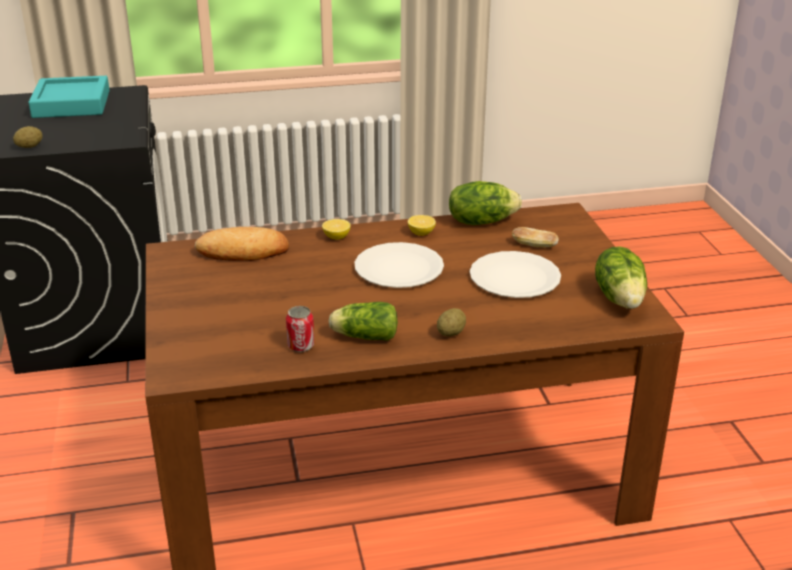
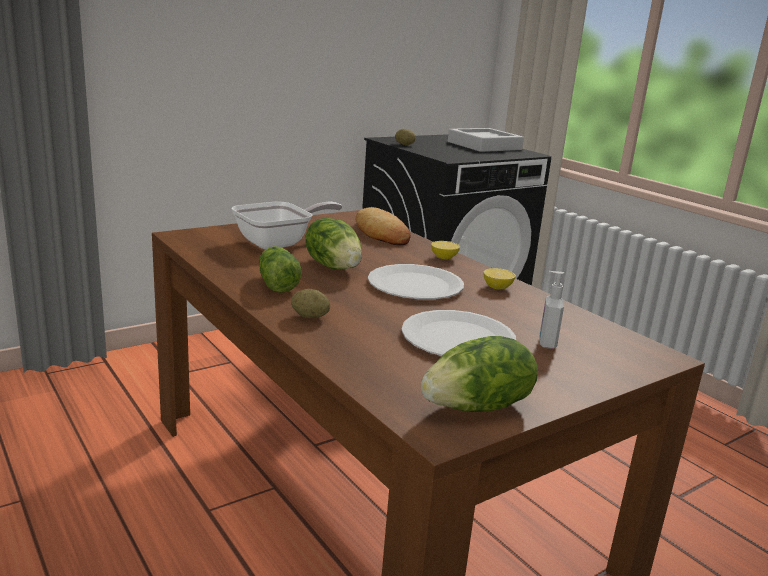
camera: 65 degrees right, 10 degrees down
(71, 104) = (484, 146): turquoise tray -> grey tray
(240, 315) = (279, 243): none -> frying pan
(301, 346) = (246, 264): can -> none
(481, 221) = (563, 311): lettuce -> lettuce (334, 266)
(534, 246) = (546, 343): bread -> soap dispenser

